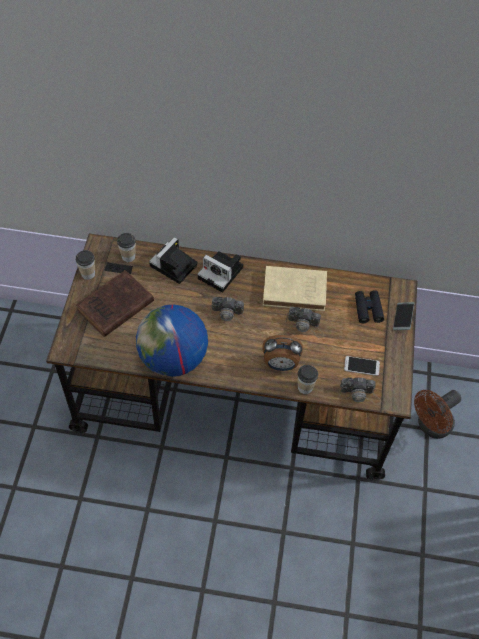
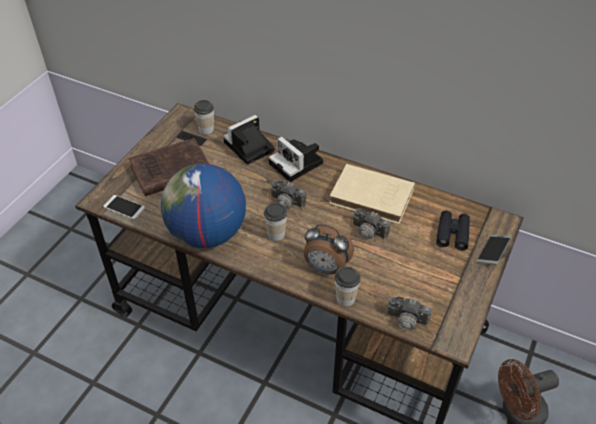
camera: 20 degrees right, 10 degrees down
(88, 274) = (158, 137): cup -> cup (276, 234)
(361, 366) = (424, 292): phone -> phone (124, 207)

